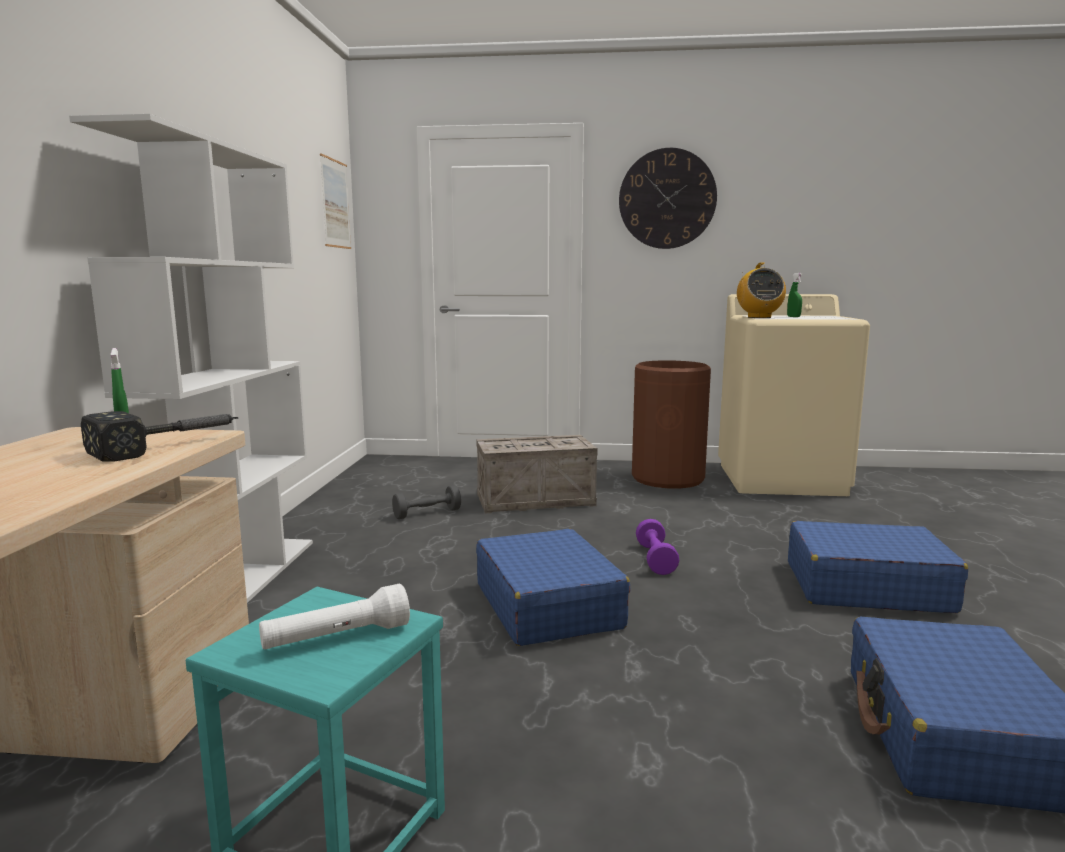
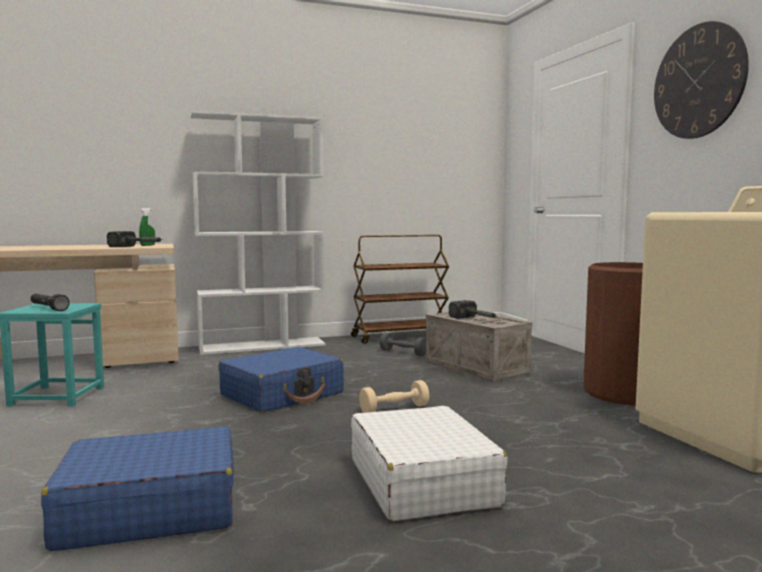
camera: 65 degrees right, 5 degrees down
(335, 204) = (469, 133): picture -> none
(336, 638) = (48, 308): white flashlight -> black flashlight
(341, 500) = (400, 337): none -> brown cart
(546, 445) = (476, 319): none -> hammer
(655, 559) = (394, 409): purple dumbbell -> beige dumbbell
(759, 317) = (687, 211): radio -> none
(793, 317) = (743, 211): green spray bottle -> none
(866, 586) = (422, 482): blue suitcase -> white suitcase

